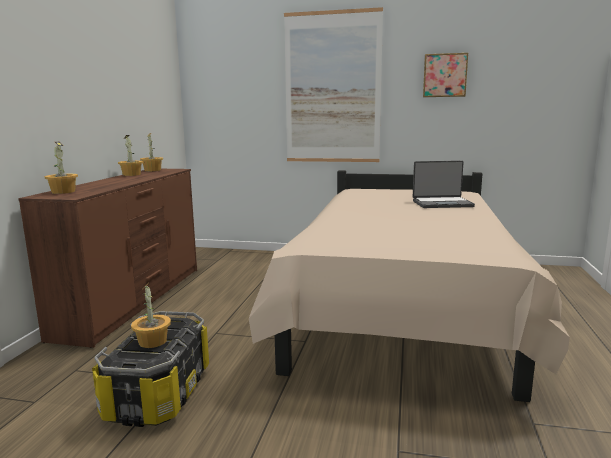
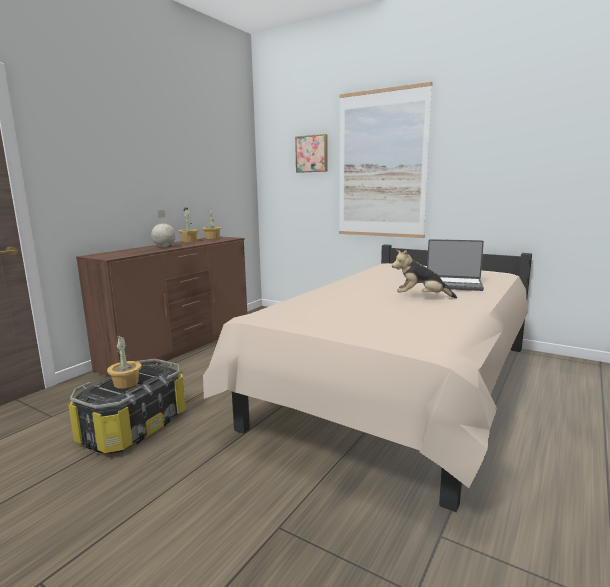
camera: 20 degrees right, 0 degrees up
(63, 191) = (113, 253): potted plant -> none
(115, 182) = (164, 247): none -> globe
(432, 216) = (421, 297): none -> plush toy
(444, 75) = (495, 149): picture -> picture (312, 154)

